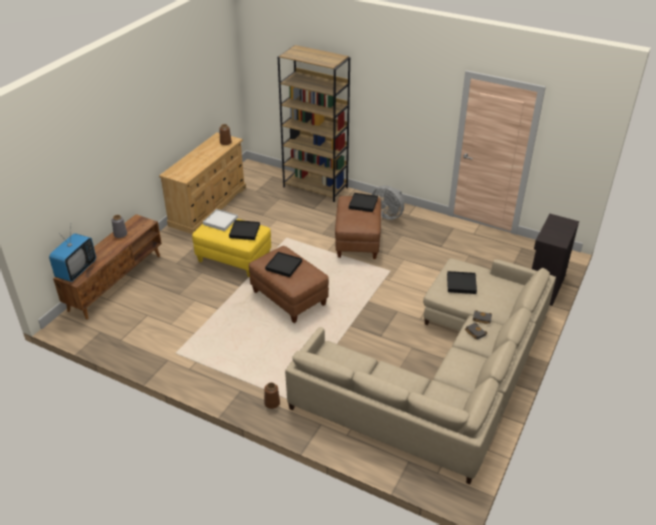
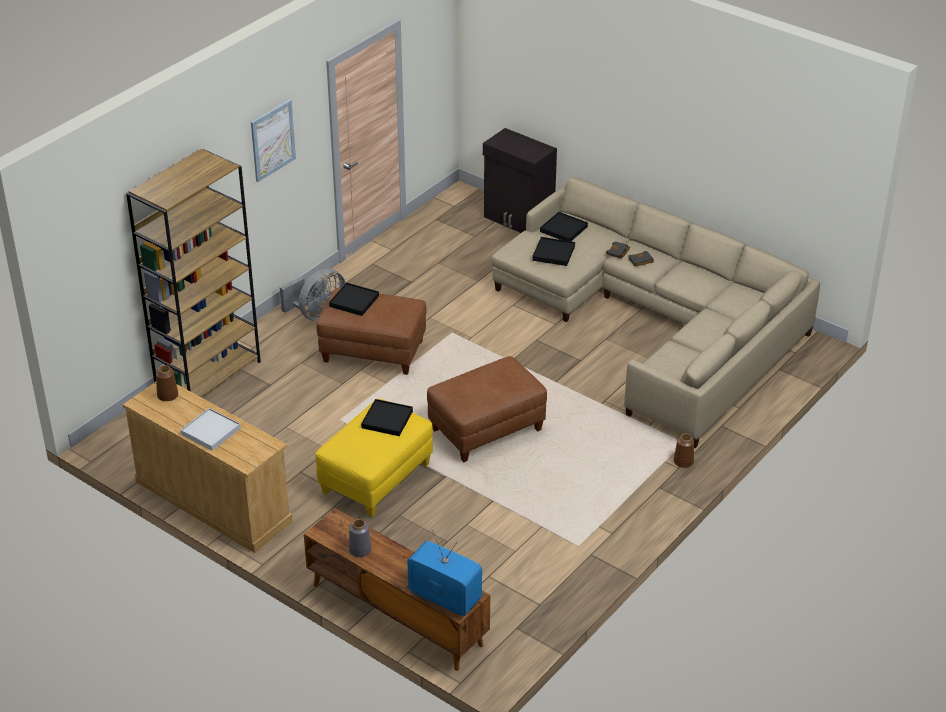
camera: 80 degrees left, 0 degrees up
(220, 221) = (351, 443): white tray -> white tray (210, 431)
(283, 266) = (483, 388): black tray -> black tray (564, 229)
(406, 91) = (272, 140): none -> picture

